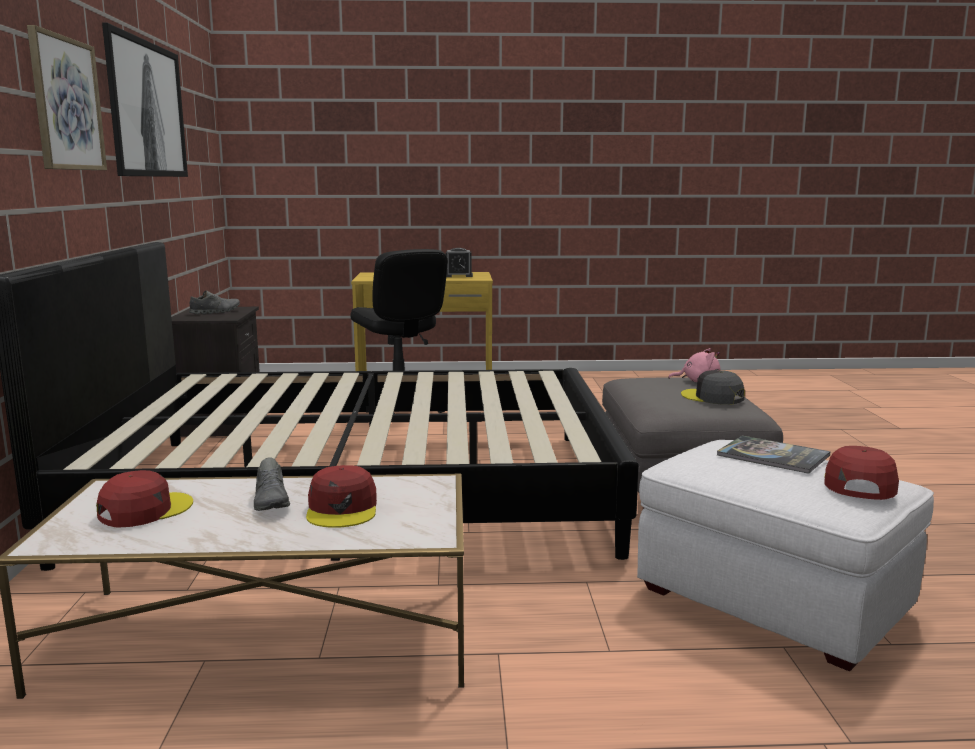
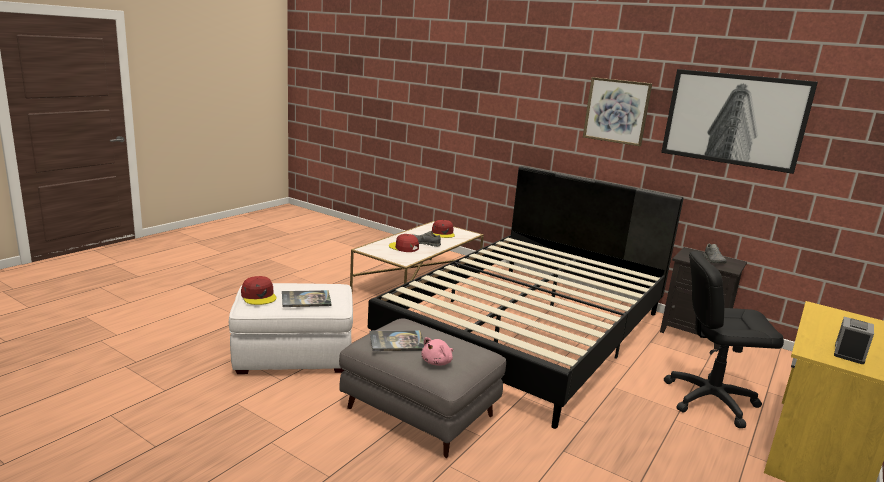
camera: 125 degrees right, 5 degrees up
(712, 397) = (397, 341): grey cap -> book

